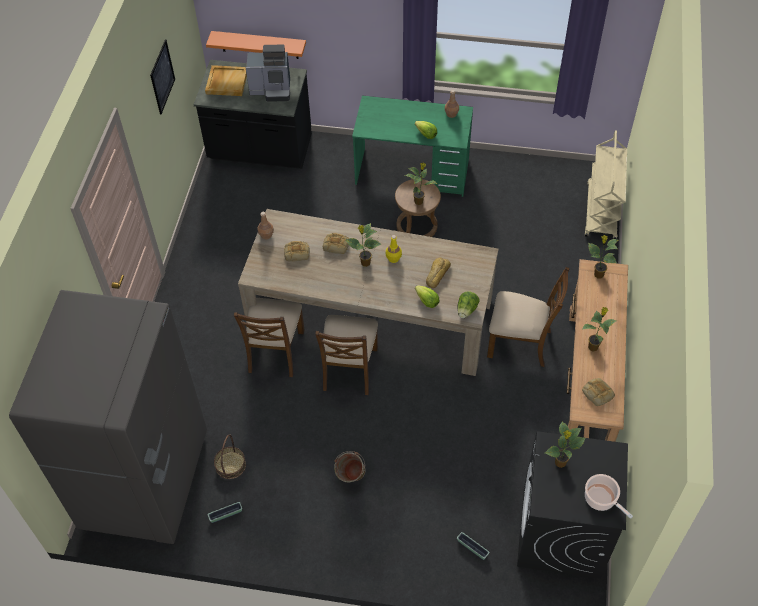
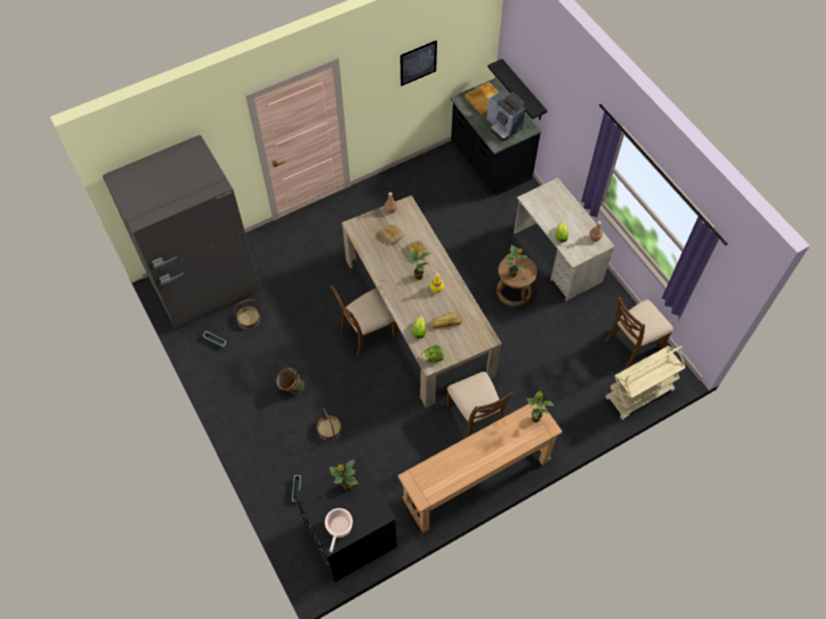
camera: 50 degrees right, 5 degrees up
(259, 45) = (523, 91): orange shelf -> black shelf
(275, 351) = (345, 284): brown chair -> brown chair (633, 343)
(412, 172) = (557, 257): green desk -> beige desk
(428, 473) = (329, 429): none -> basket
(593, 346) = (470, 452): potted plant -> none
(597, 393) = (433, 478): bread -> none

